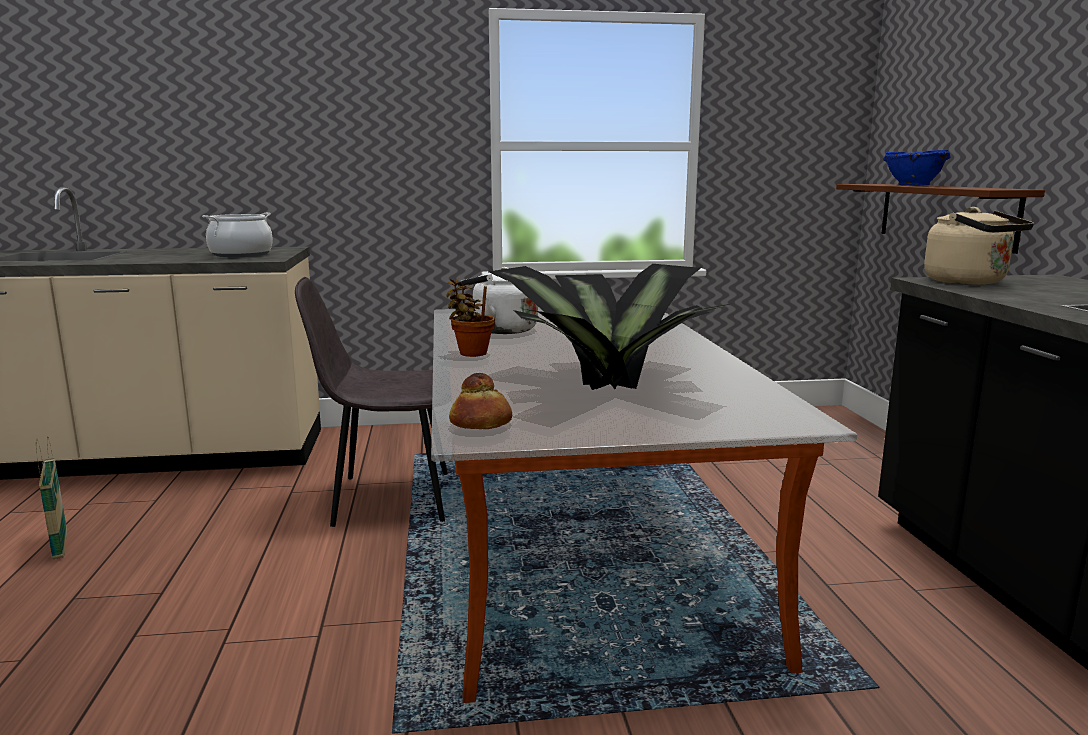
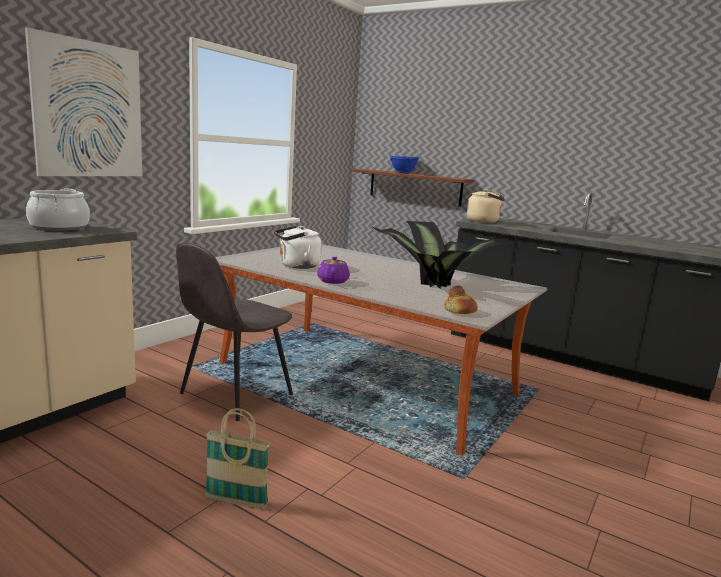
camera: 50 degrees left, 0 degrees up
(60, 546) = (56, 518): basket -> basket (236, 501)
(340, 122) = (89, 110): none -> picture
(471, 353) = (333, 281): potted plant -> purple teapot

